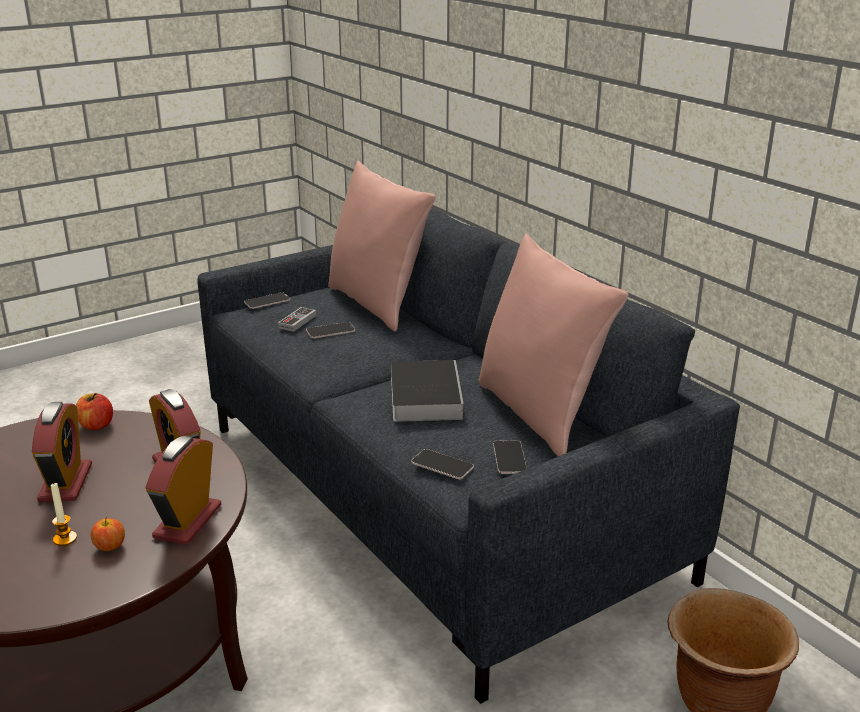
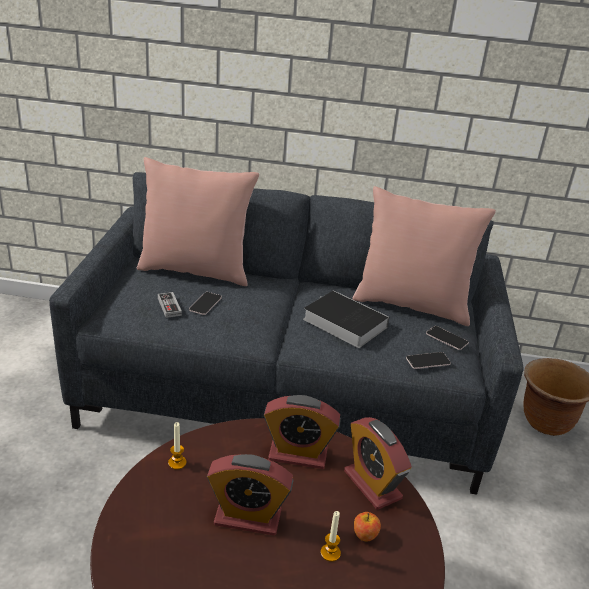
camera: 50 degrees left, 5 degrees up
(66, 483) = (247, 517): alarm clock -> alarm clock turned 150 degrees clockwise
(96, 425) = (177, 463): apple -> candle
(267, 301) = (115, 300): phone -> none

